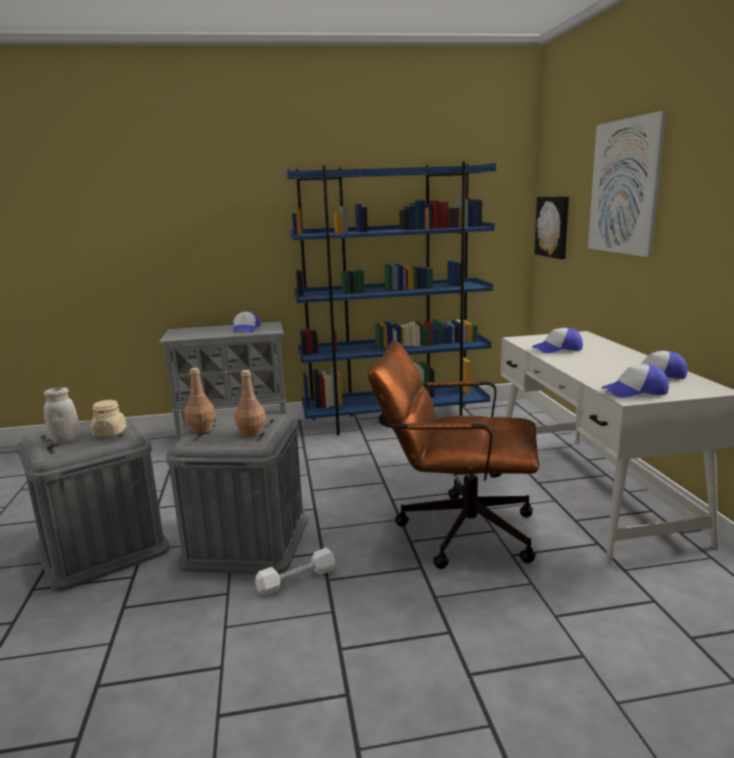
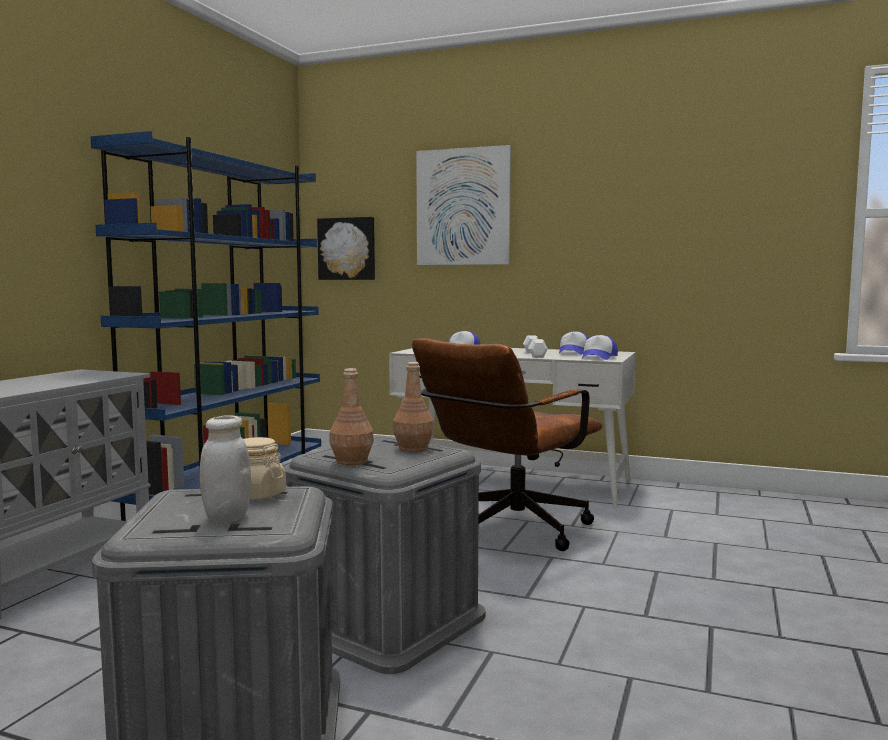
camera: 60 degrees left, 10 degrees down
(246, 329) = (73, 378): cap -> none
(297, 580) = (509, 610): white dumbbell -> white dumbbell (534, 354)

